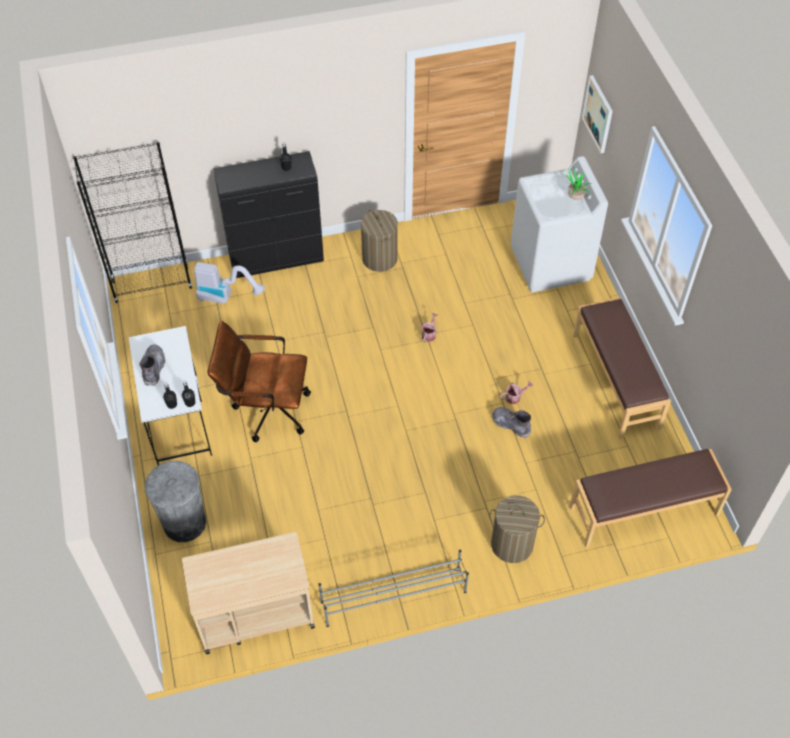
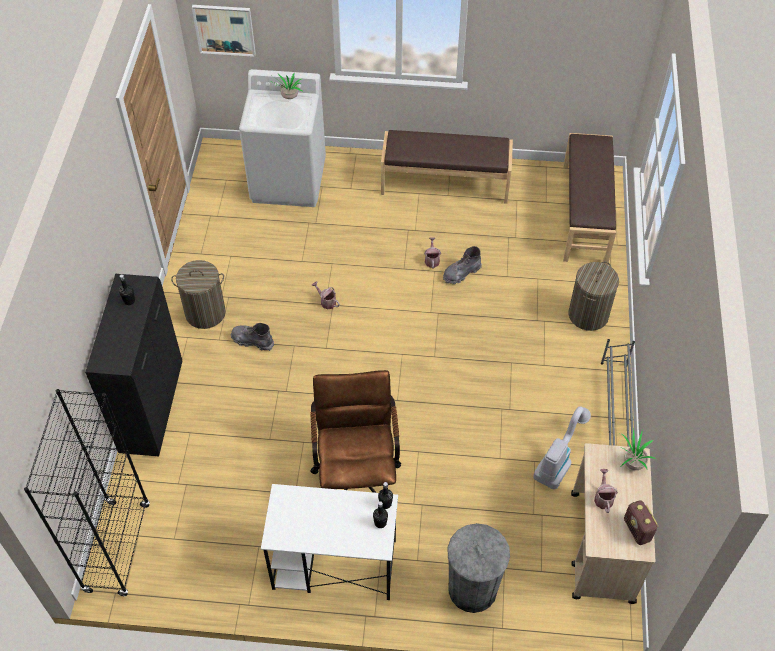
camera: 70 degrees left, 0 degrees up
(154, 368) = (320, 530): grey boot -> grey boot (252, 341)
(218, 593) = (637, 530): none -> radio
(226, 297) = (180, 472): vacuum cleaner -> vacuum cleaner (558, 459)
(244, 558) = (603, 497): none -> watering can
(265, 409) = (357, 473): brown office chair -> brown office chair turned 150 degrees clockwise
(287, 574) = (631, 463): none -> potted plant

